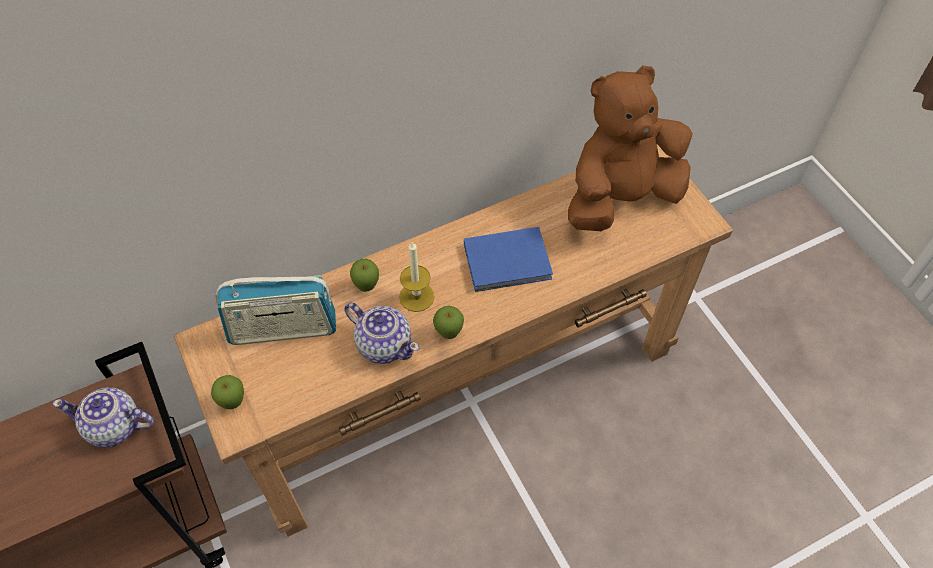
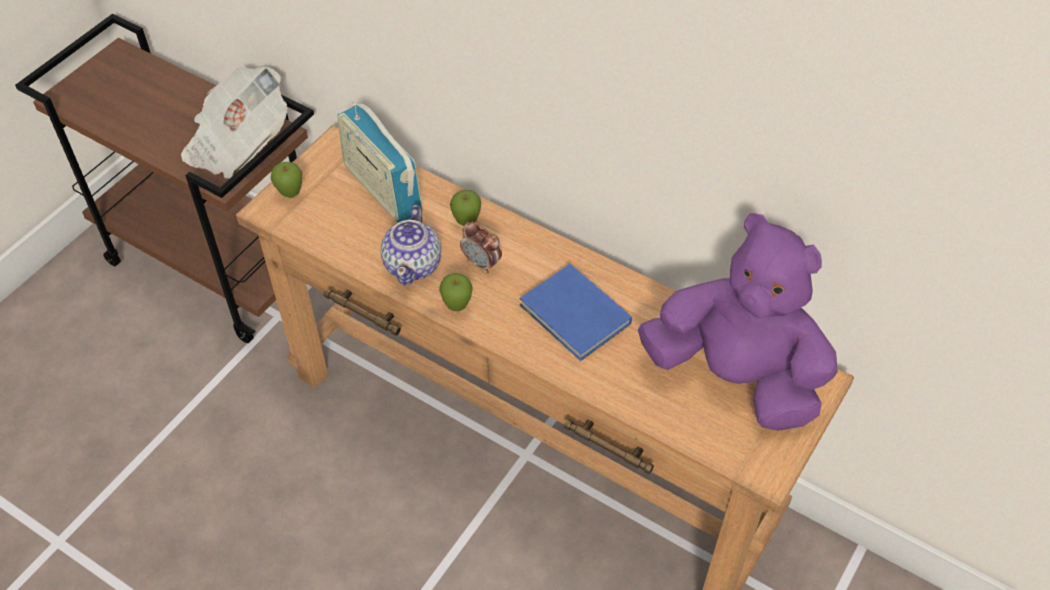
camera: 60 degrees right, 5 degrees down
(115, 427) = (238, 144): teapot -> newspaper
(416, 296) = (482, 264): candle -> alarm clock
(620, 198) = (736, 377): brown plush toy -> purple plush toy

